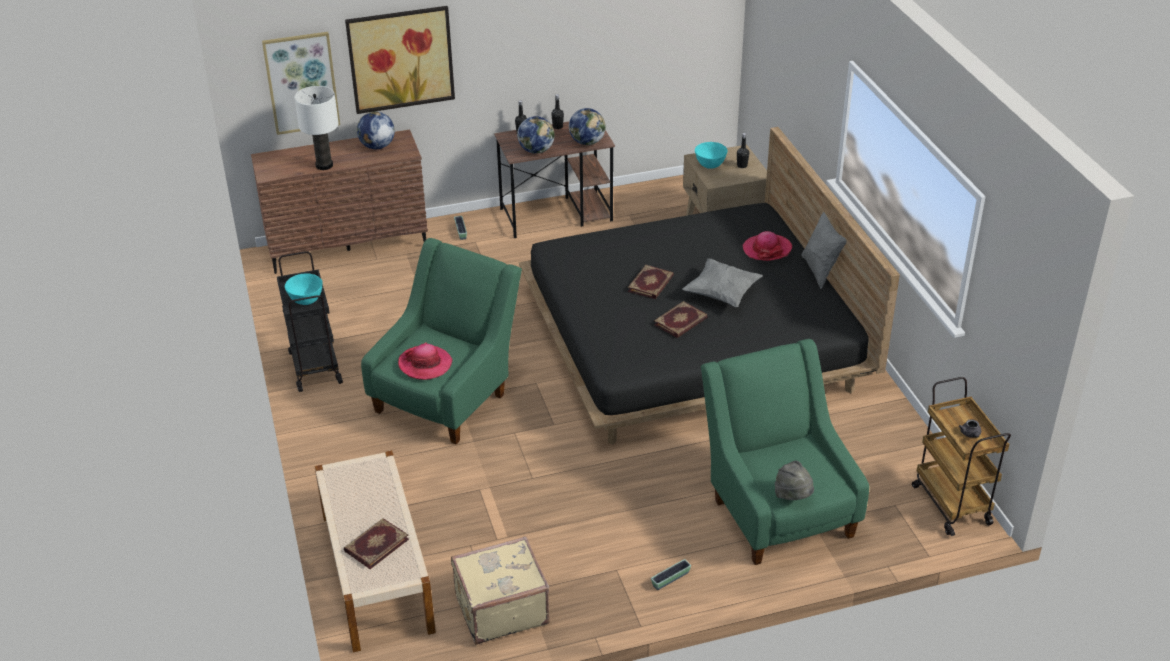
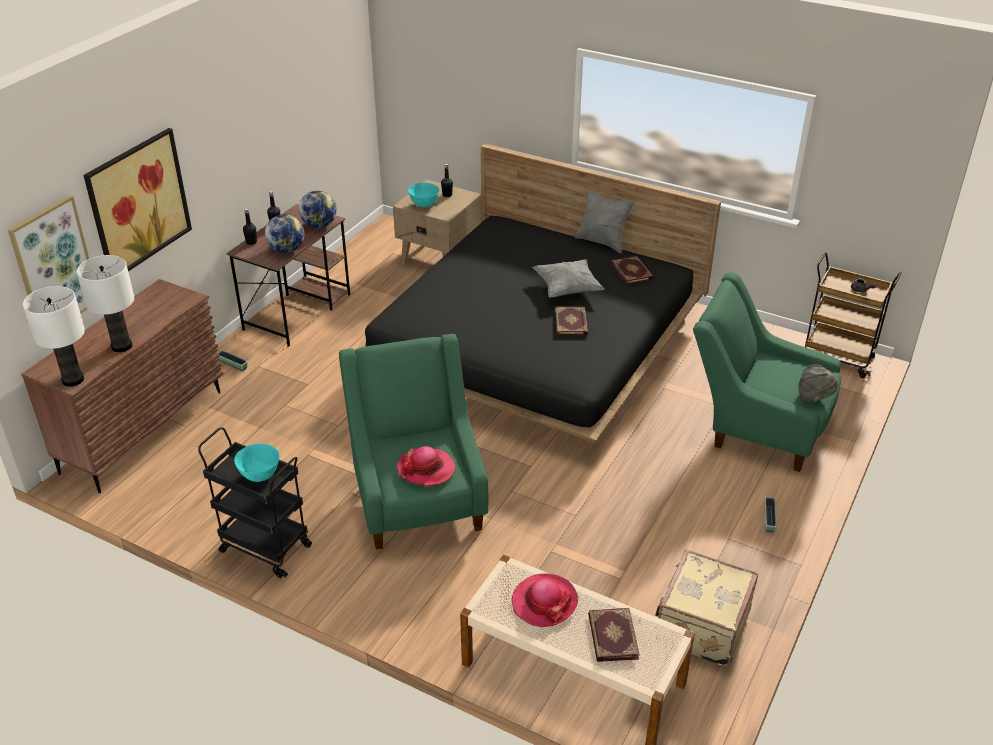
camera: 45 degrees left, 0 degrees up
(269, 173) = (72, 380): none -> white table lamp
(377, 146) = (150, 306): globe -> none
(651, 284) = (509, 308): book -> book (632, 272)
(767, 249) = (548, 244): hat -> hat (544, 602)

